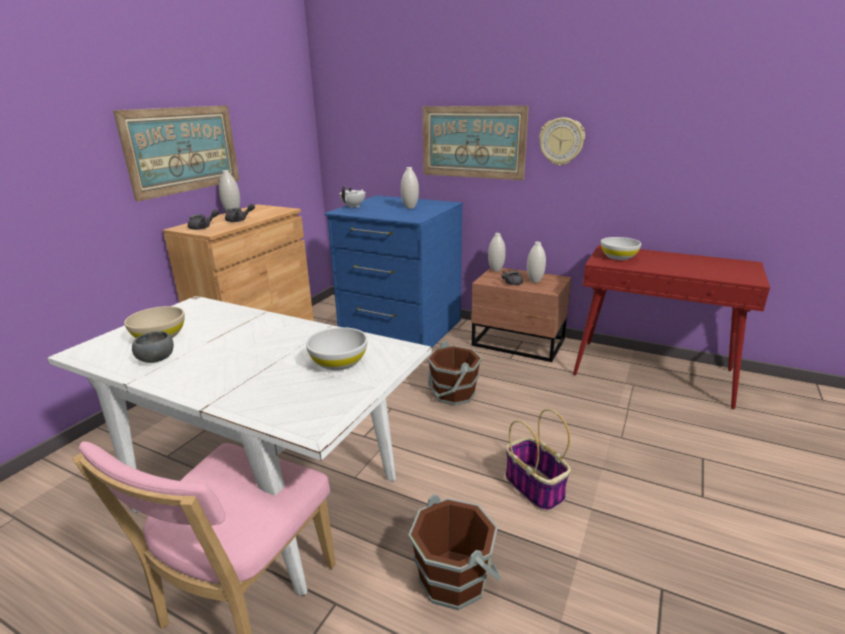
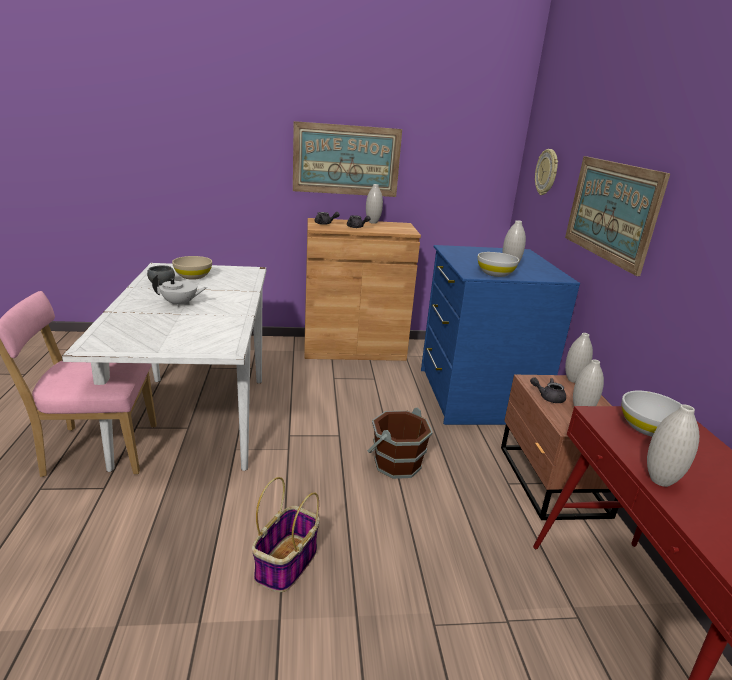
camera: 55 degrees right, 0 degrees up
(339, 362) = (189, 332): white bowl -> white bowl (495, 273)
(354, 206) = (472, 249): white teapot -> white teapot (180, 304)
(454, 577) = (146, 540): brown bucket -> none
(561, 141) = (689, 234): wall clock -> wall clock (547, 172)
(671, 271) = (660, 480): none -> white vase

